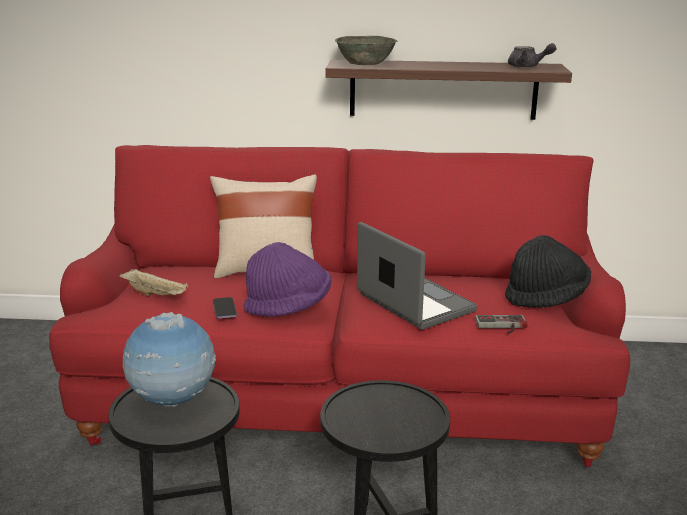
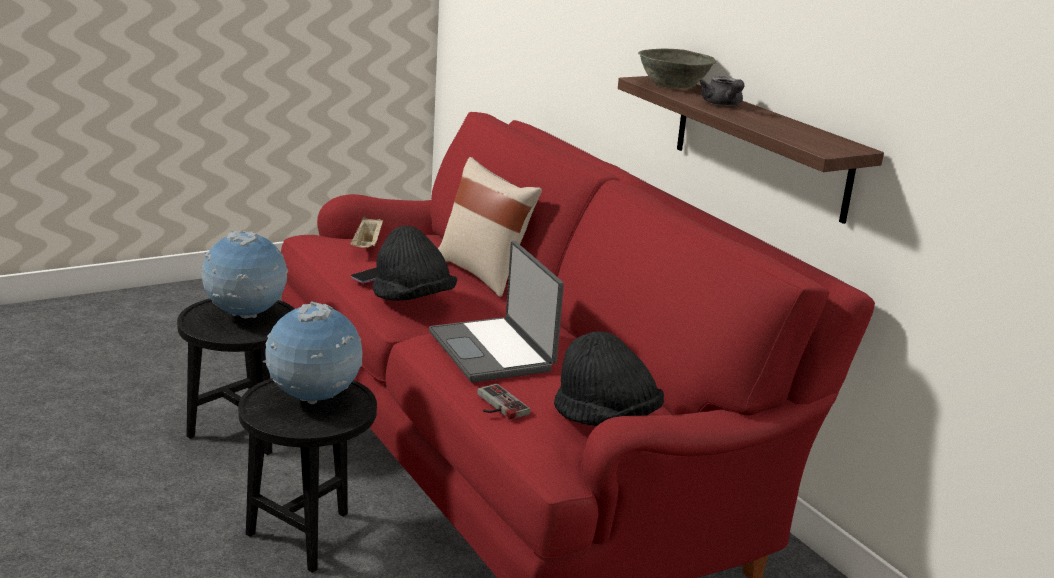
camera: 55 degrees right, 0 degrees up
(288, 307) = (412, 300): purple hat -> black hat
(377, 410) = (314, 400): none -> globe
(413, 303) = (493, 351): laptop -> laptop turned 135 degrees clockwise
(527, 66) = (815, 139): grey teapot -> grey teapot (722, 105)

